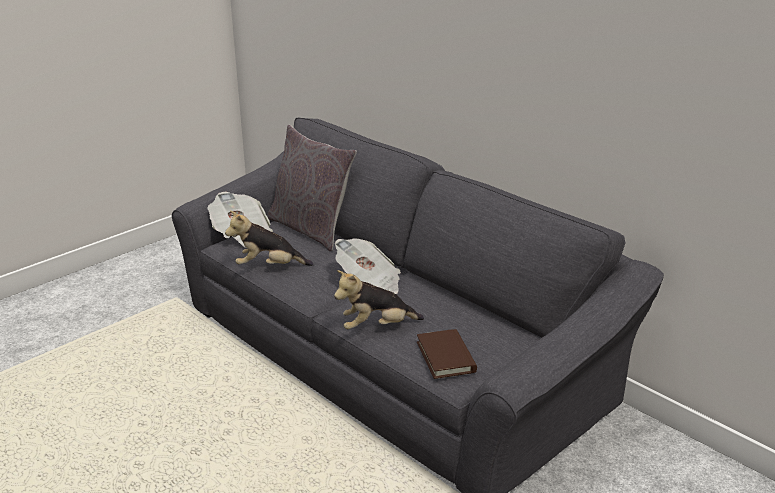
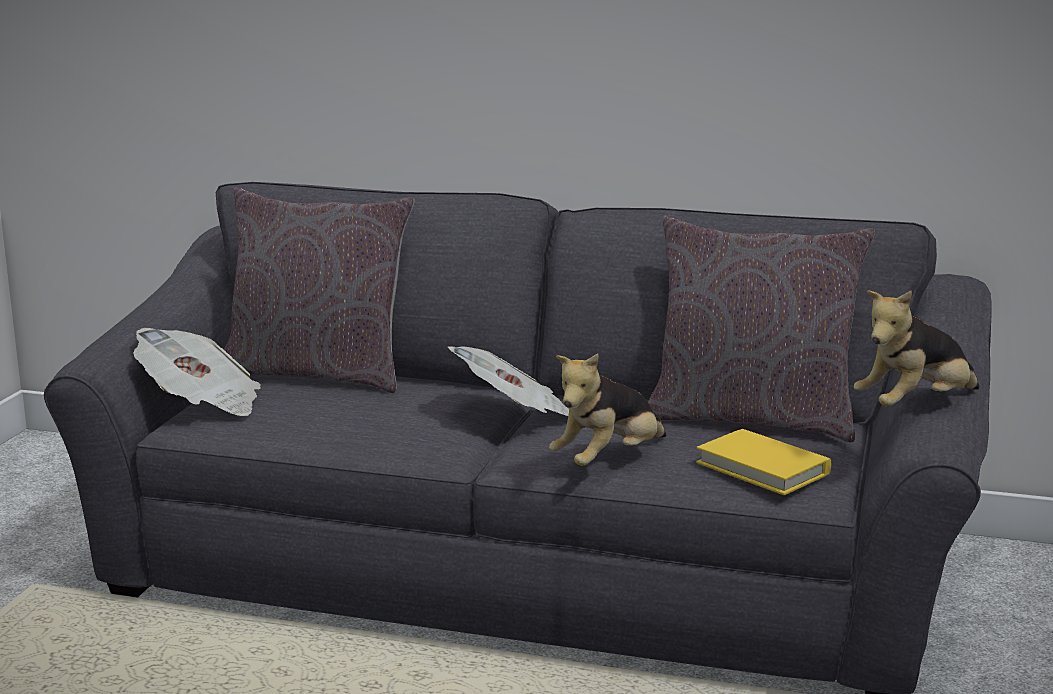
camera: 30 degrees left, 10 degrees down
(269, 266) = (315, 431): plush toy -> plush toy (915, 406)
(446, 357) = (762, 468): brown book -> yellow book
(483, 321) = (751, 419): none -> grey pillow

